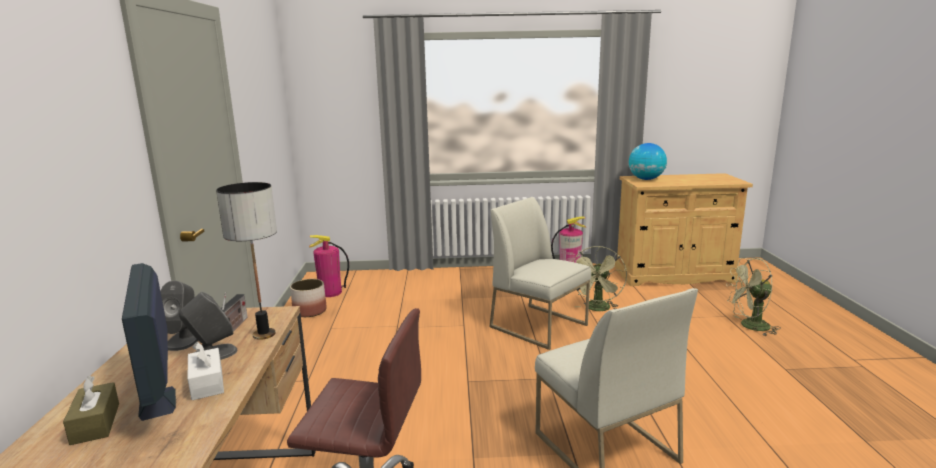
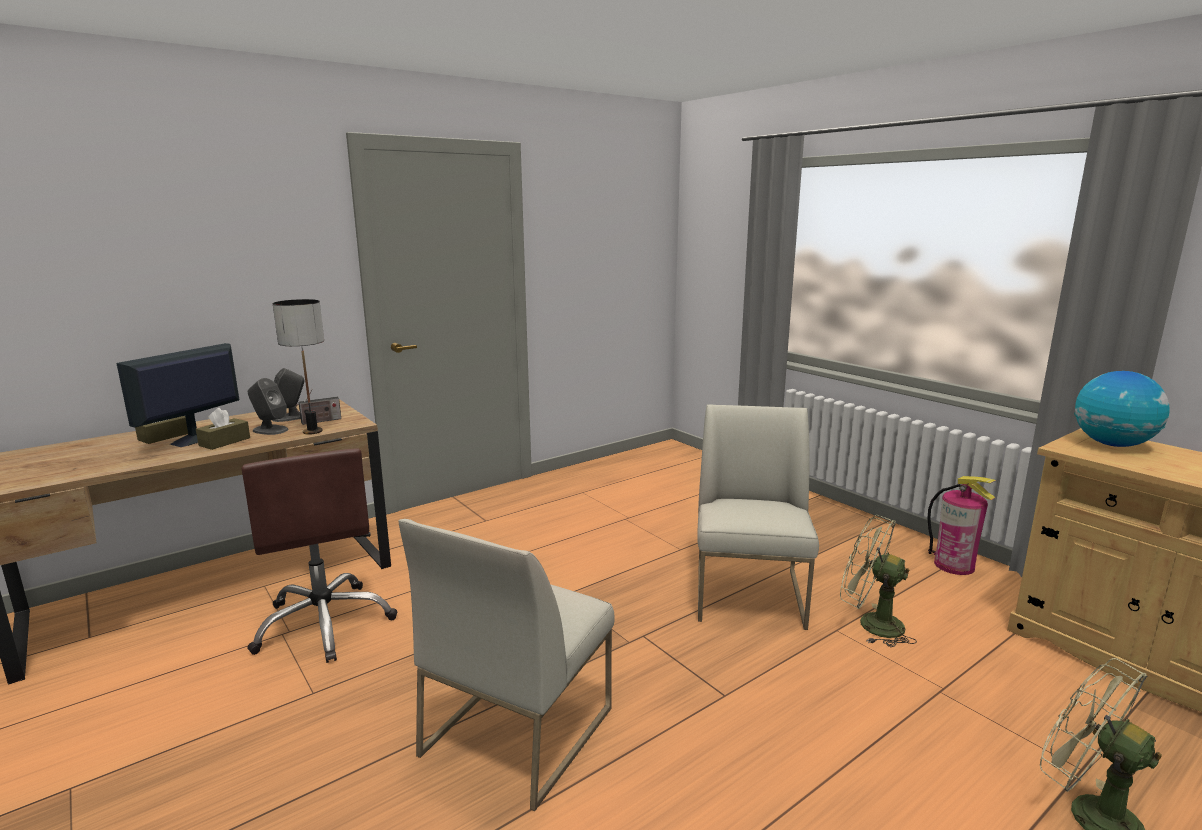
camera: 55 degrees right, 0 degrees up
(207, 383) = (225, 442): white tissue box -> brown tissue box
(309, 311) = (599, 472): planter -> none
(330, 292) = (647, 464): fire extinguisher -> none
(597, 309) = (870, 624): green fan -> green fan turned 45 degrees clockwise

